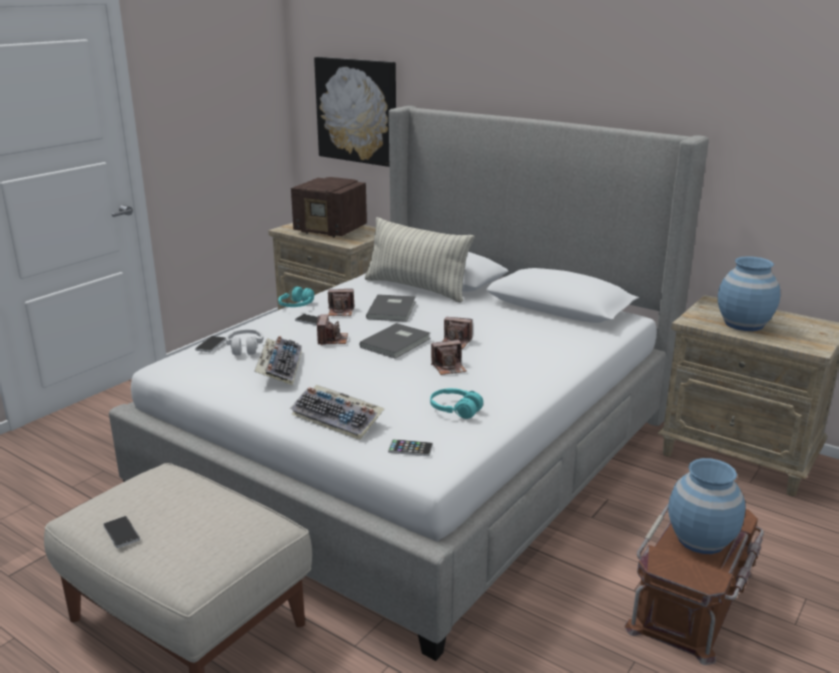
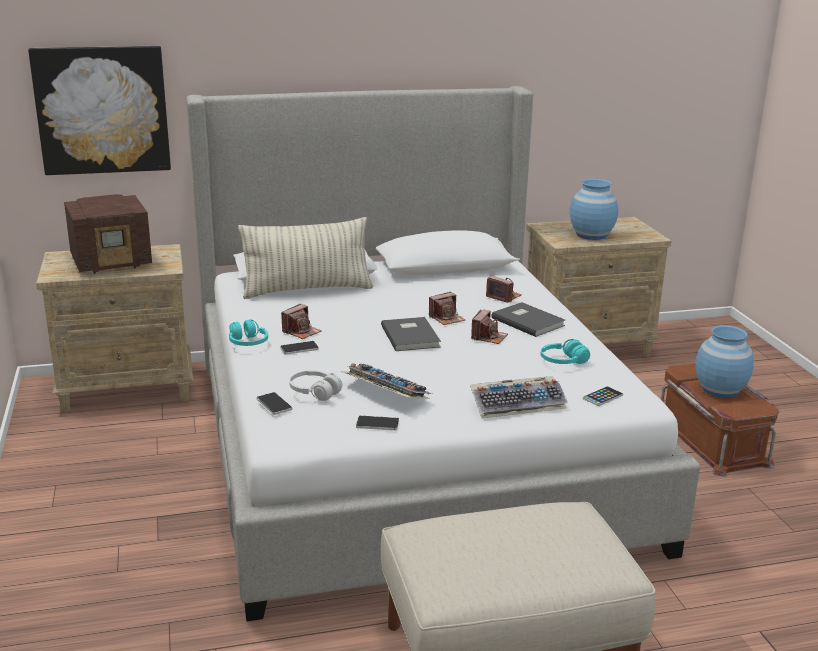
camera: 50 degrees left, 0 degrees up
(121, 533) = (516, 578): phone -> phone (377, 424)
(332, 339) = (361, 354): camera -> camera (503, 297)
(393, 310) = (339, 313): grey book -> grey book (528, 321)

